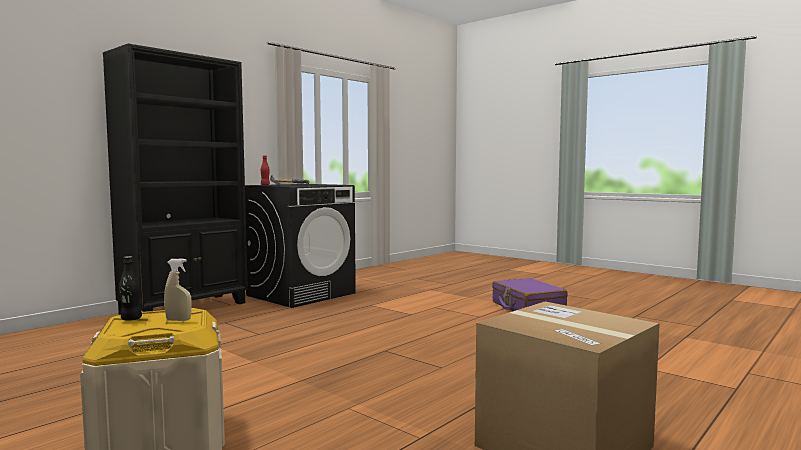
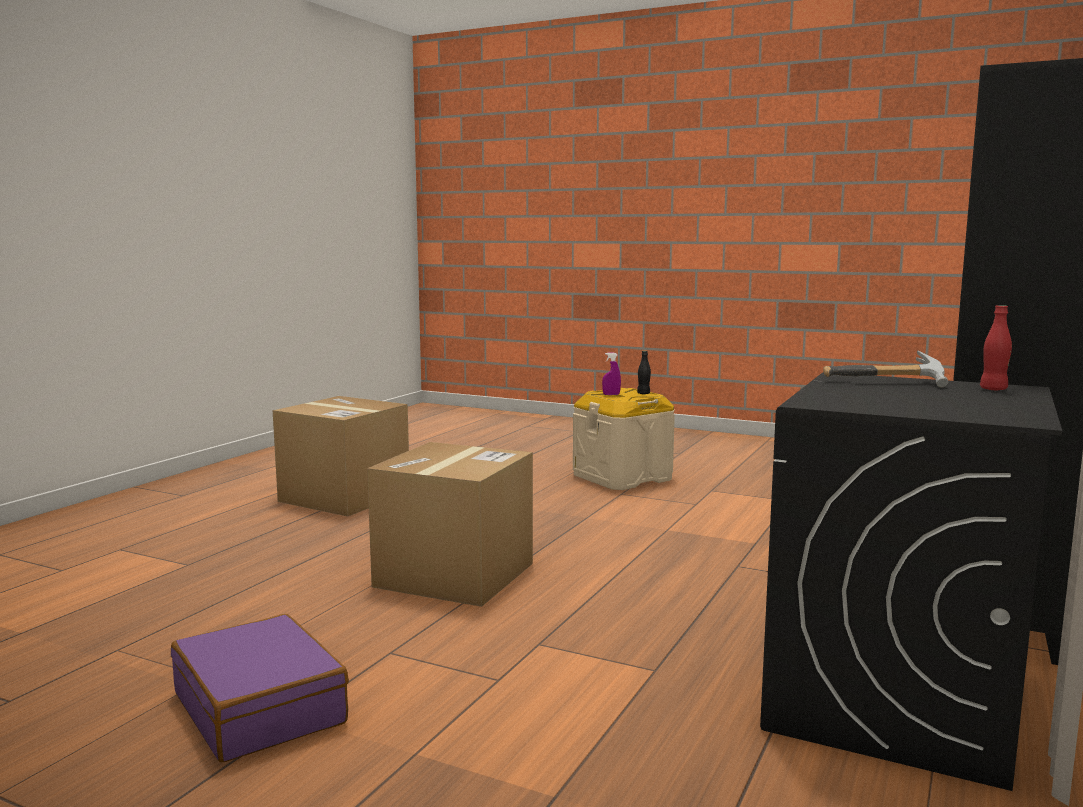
camera: 165 degrees right, 5 degrees up
(178, 320) = (611, 394): beige spray bottle -> purple spray bottle
(441, 344) = (455, 575): none -> cardboard box

